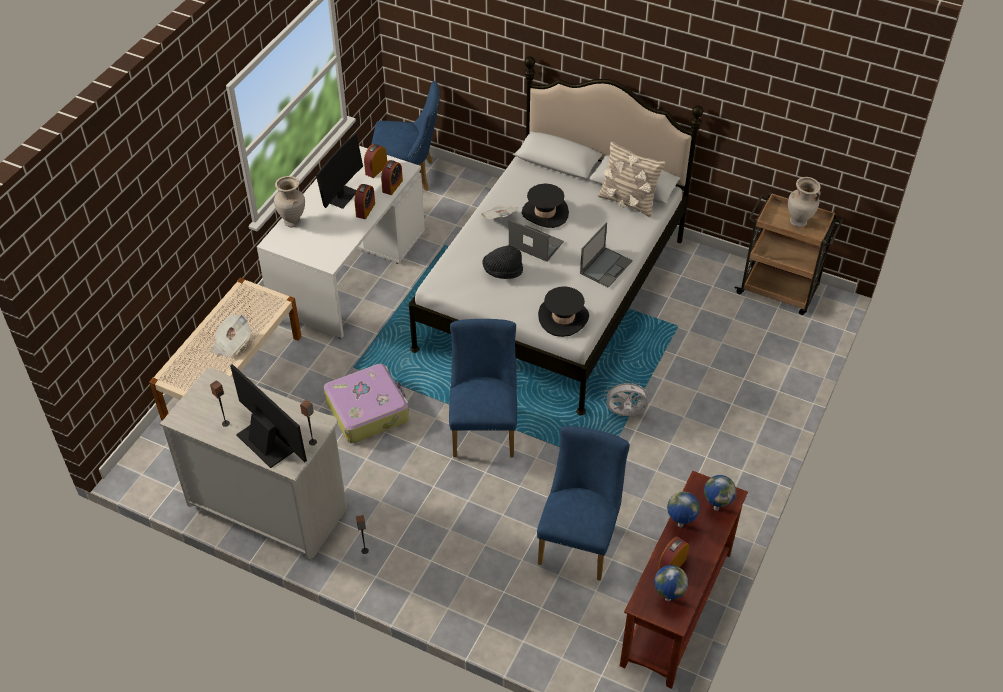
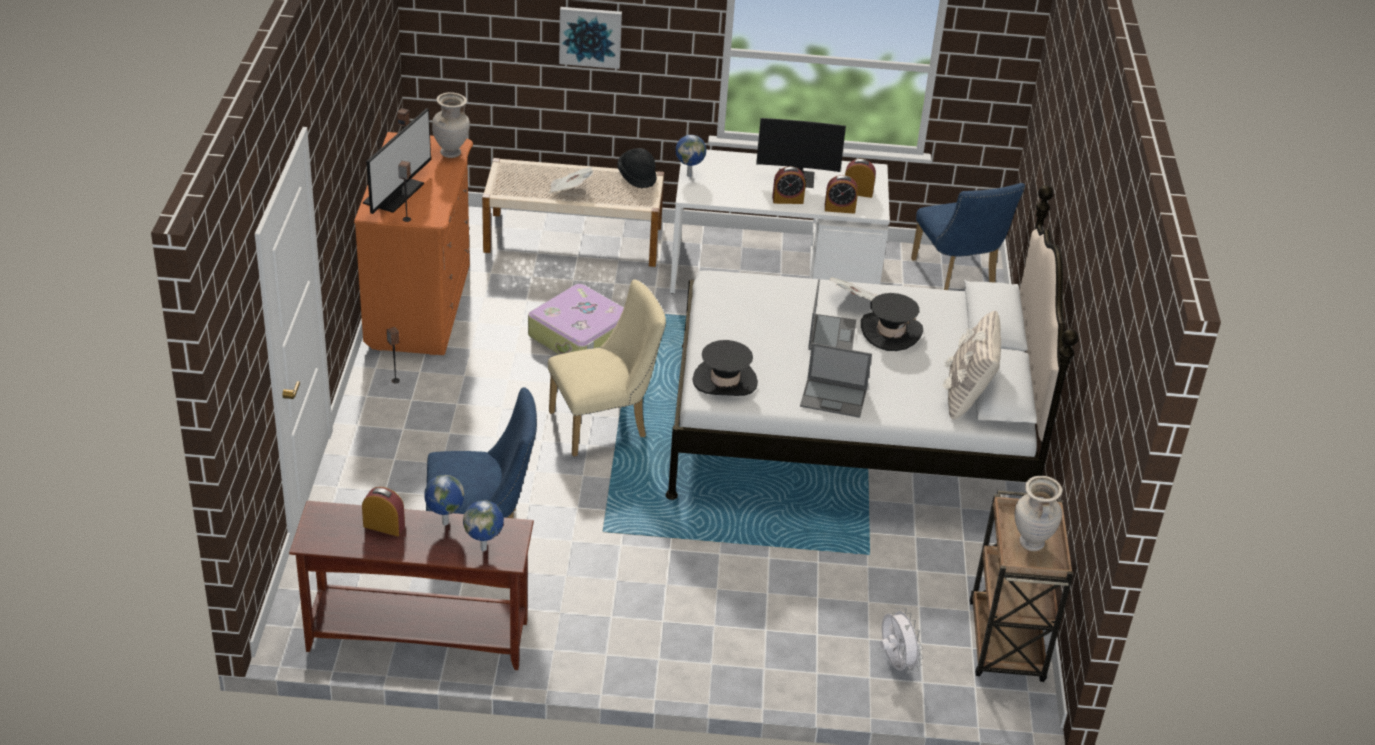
camera: 65 degrees right, 10 degrees down
(171, 227) = (590, 36): none -> picture
(269, 507) = (420, 305): white dresser -> orange dresser
(293, 222) = (734, 159): beige vase -> beige vase (451, 153)
(484, 427) = (605, 425): blue chair -> beige chair
(502, 271) = (768, 319): black hat -> black hat (637, 177)
(625, 414) = (690, 535): white fan -> white fan (895, 663)
(667, 598) = (336, 530): globe -> globe (689, 175)

